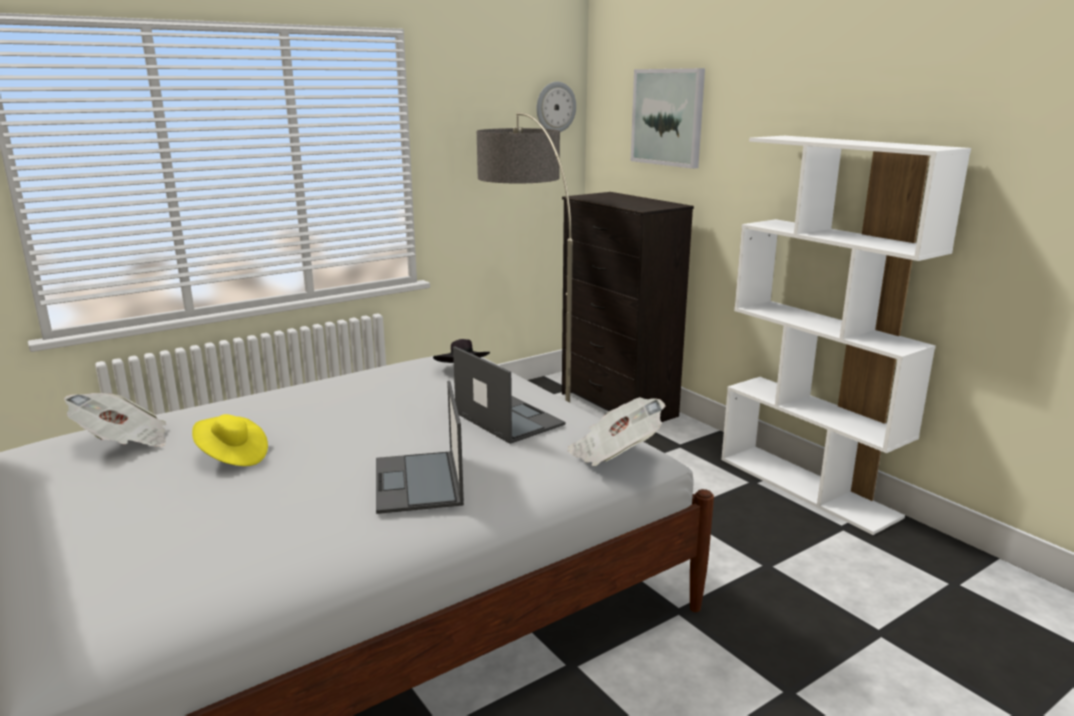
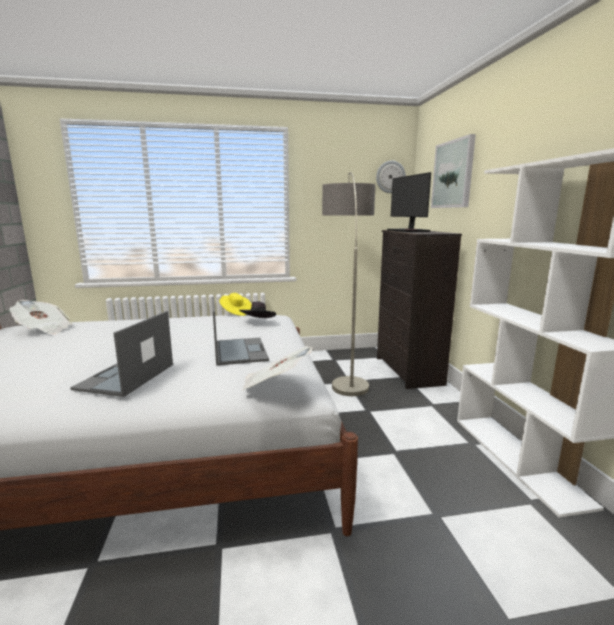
camera: 25 degrees right, 5 degrees down
(232, 457) = (69, 344): yellow hat -> yellow hat (235, 312)
(608, 199) = (408, 231): none -> monitor

